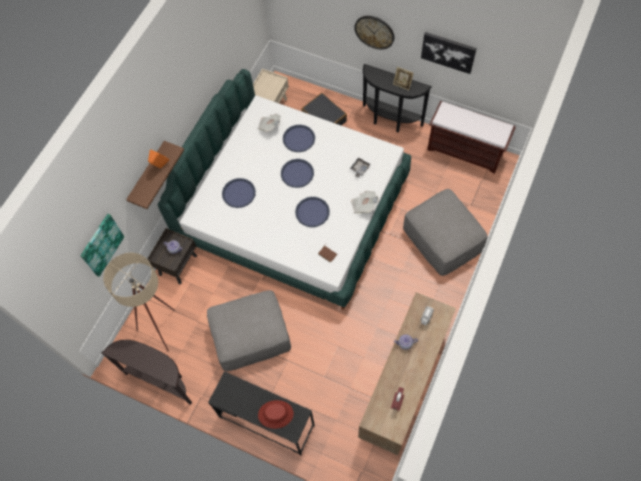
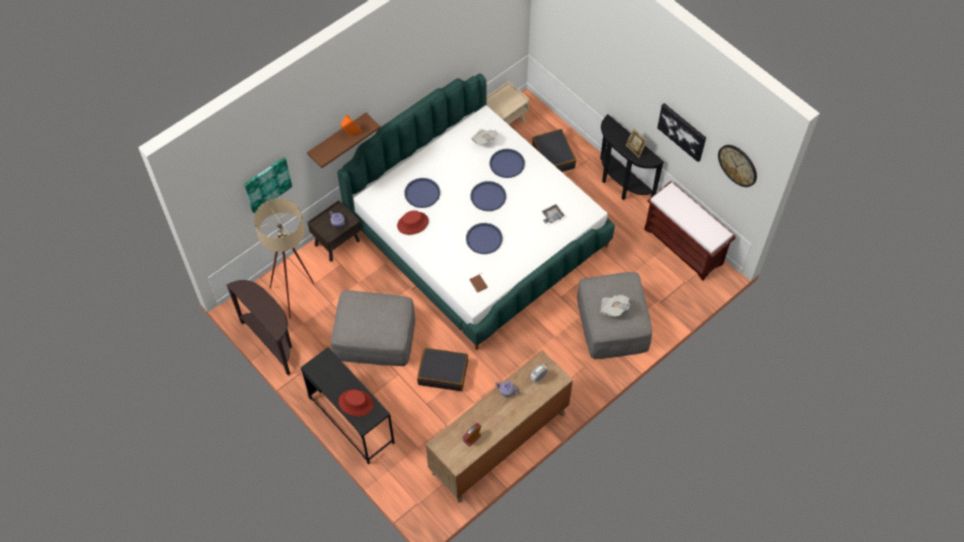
camera: 20 degrees right, 5 degrees down
(244, 223) = (413, 223): none -> red hat
(325, 342) = (443, 372): none -> black suitcase
(363, 205) = (537, 252): newspaper -> newspaper (613, 308)
(374, 32) = (621, 85): wall clock -> wall clock (738, 165)

